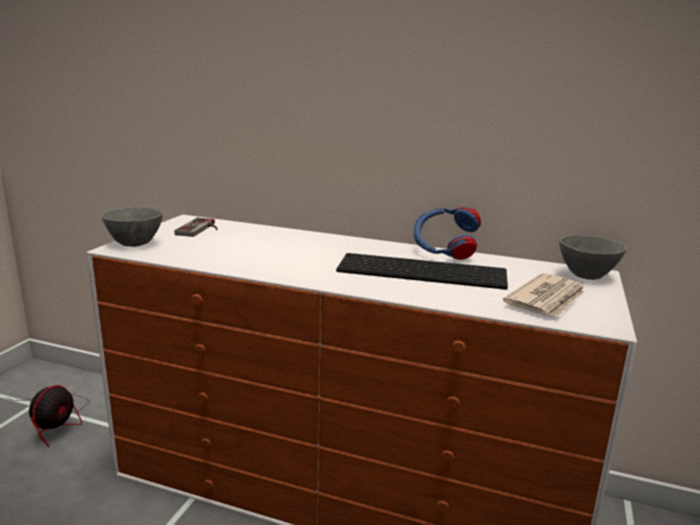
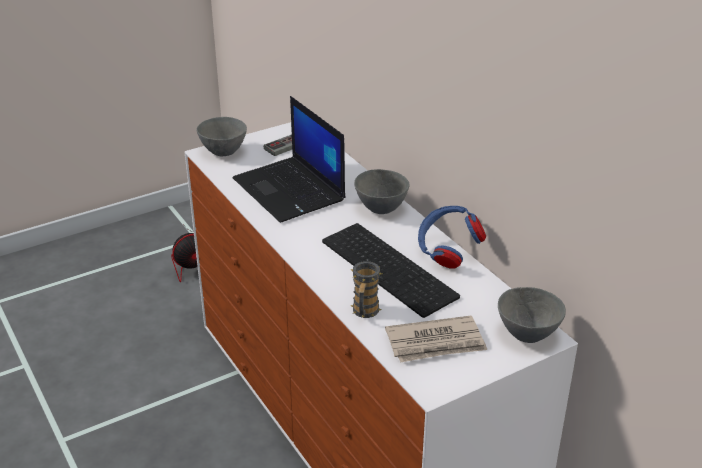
camera: 40 degrees right, 15 degrees up
(247, 251) = (290, 190): none -> laptop
(346, 244) = (380, 209): none -> grey bowl
(461, 300) = (364, 313): none -> mug

